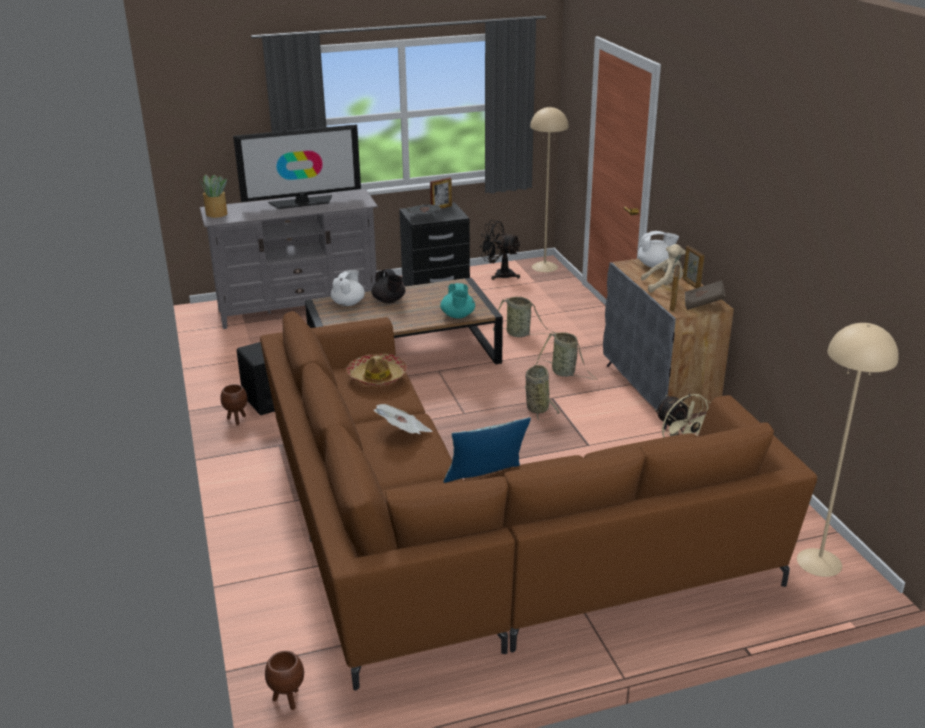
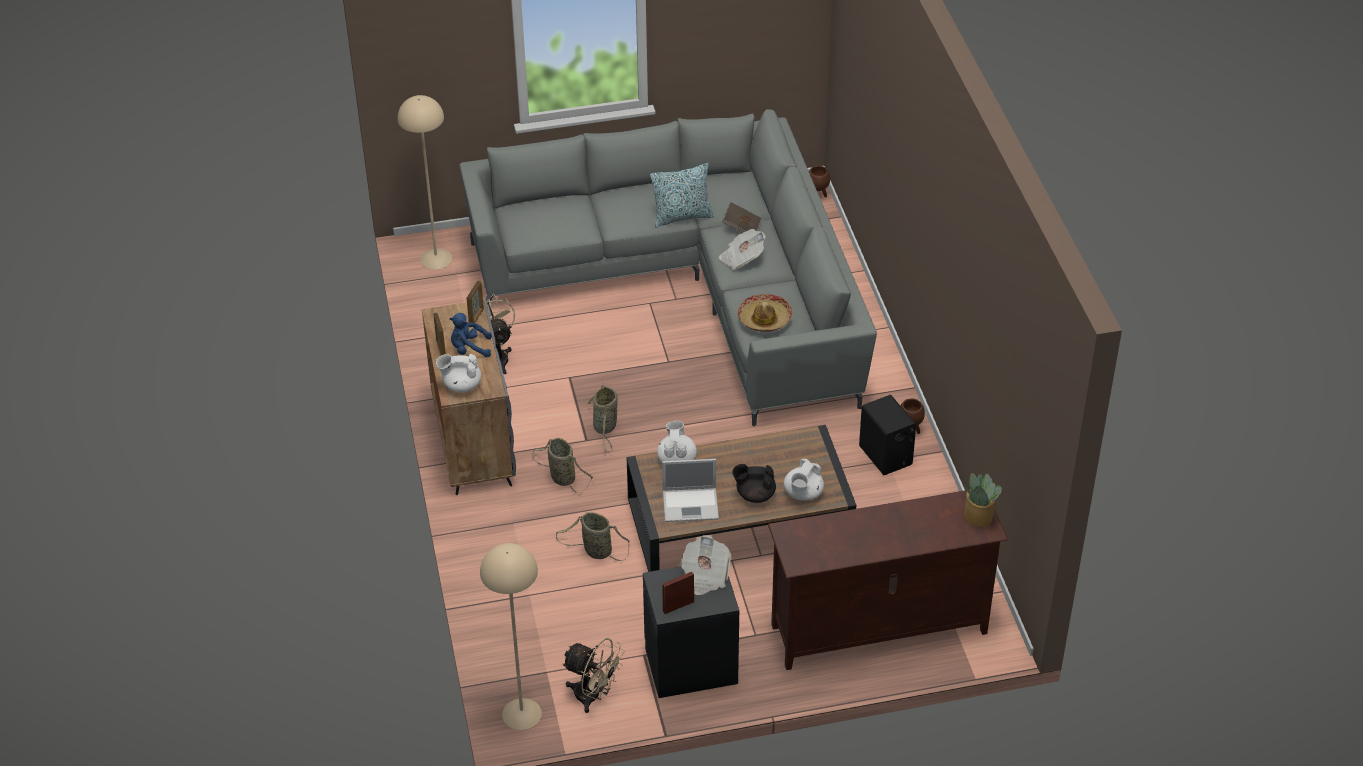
camera: 175 degrees left, 15 degrees up
(299, 308) = (878, 630): grey tv stand -> brown tv stand
(302, 202) = (870, 539): television -> none
(389, 301) = (754, 494): black teapot -> black teapot turned 60 degrees counterclockwise
(441, 294) = (691, 504): none -> laptop
(458, 316) = (676, 459): turquoise teapot -> white teapot
(470, 544) = (692, 287): brown sofa -> grey sofa
(499, 274) = (593, 696): black fan -> beige fan
(664, 285) = (469, 349): beige plush toy -> blue plush toy
(703, 305) = (447, 316): brown book -> brown book (741, 227)

